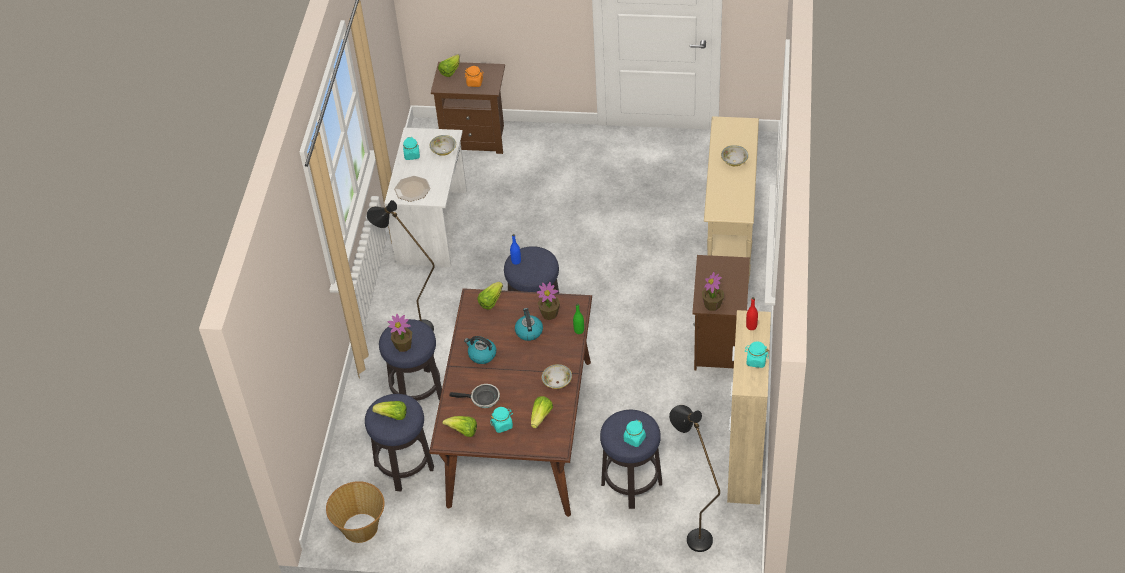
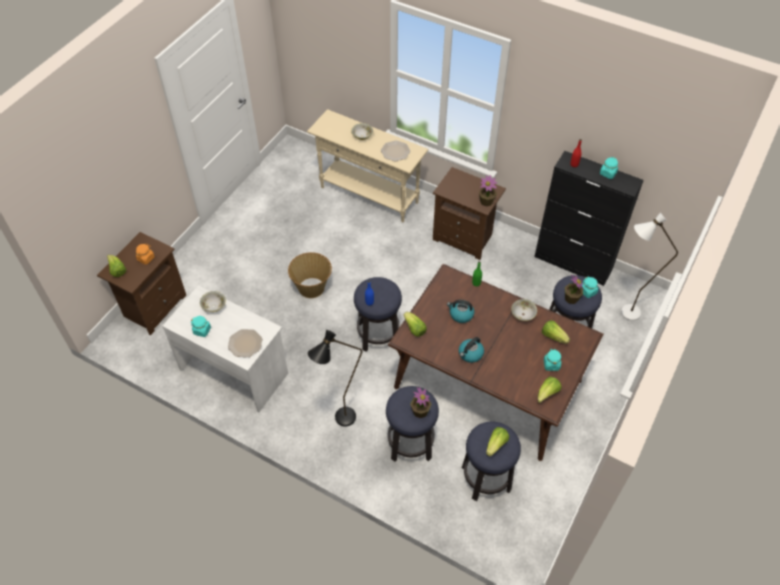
camera: 70 degrees left, 5 degrees up
(361, 528) = (537, 533): basket -> basket (312, 287)
(482, 399) = (518, 369): frying pan -> none
(549, 314) = (449, 295): potted plant -> potted plant (571, 298)
(692, 534) = (623, 314): black floor lamp -> white floor lamp
(729, 196) = (395, 151): none -> plate
(745, 461) = (573, 263): beige cabinet -> black cabinet

